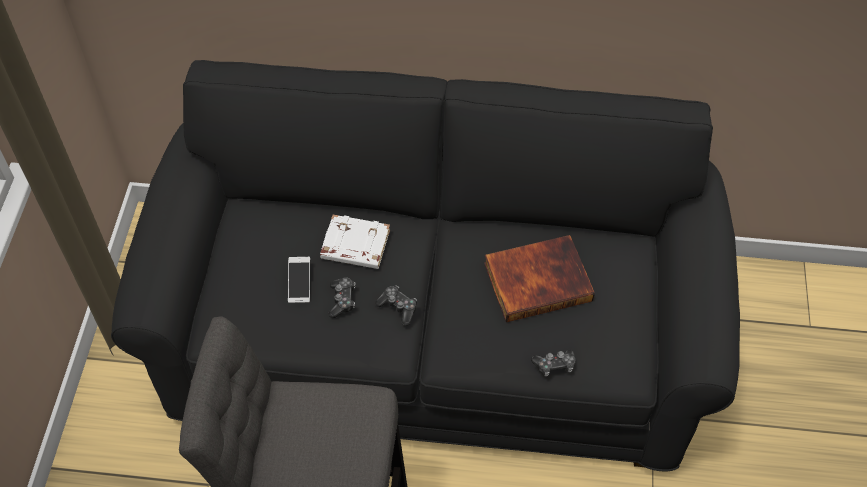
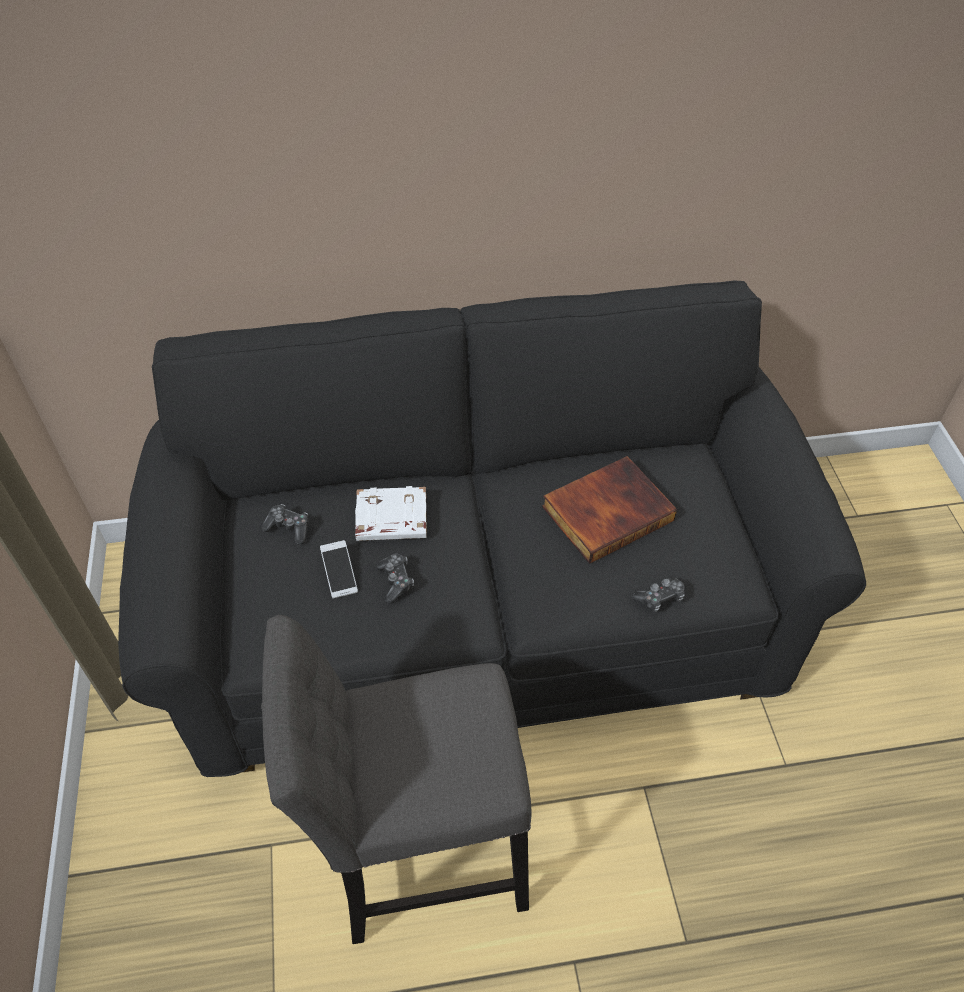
camera: 15 degrees left, 5 degrees down
(398, 307) = (463, 575): game controller -> game controller (289, 528)

